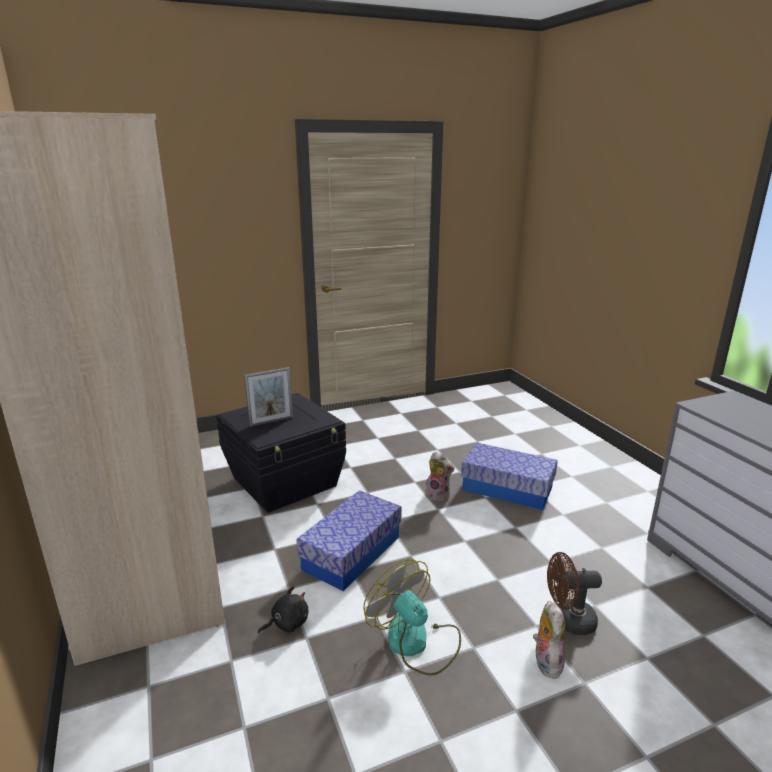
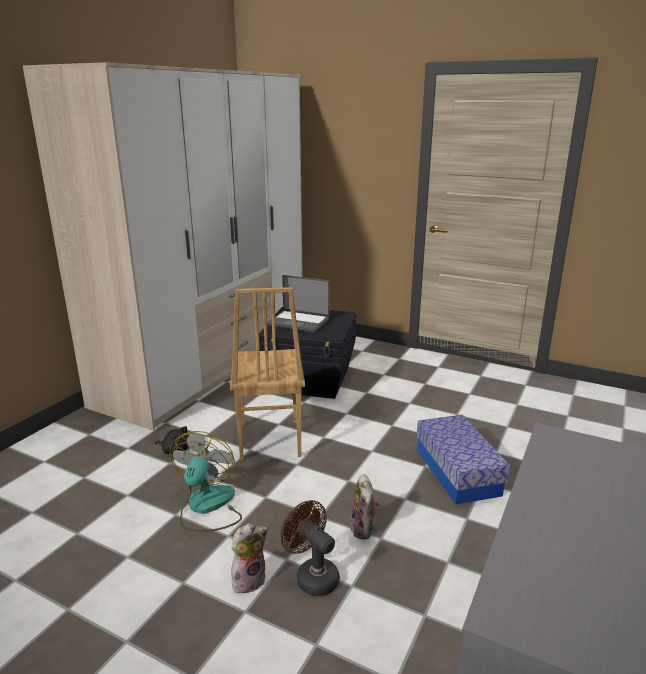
camera: 50 degrees right, 0 degrees up
(271, 421) = (299, 322): picture frame -> laptop
(352, 553) = (268, 440): storage box -> brown chair
(439, 495) = (390, 443): plush toy -> plush toy (364, 529)

